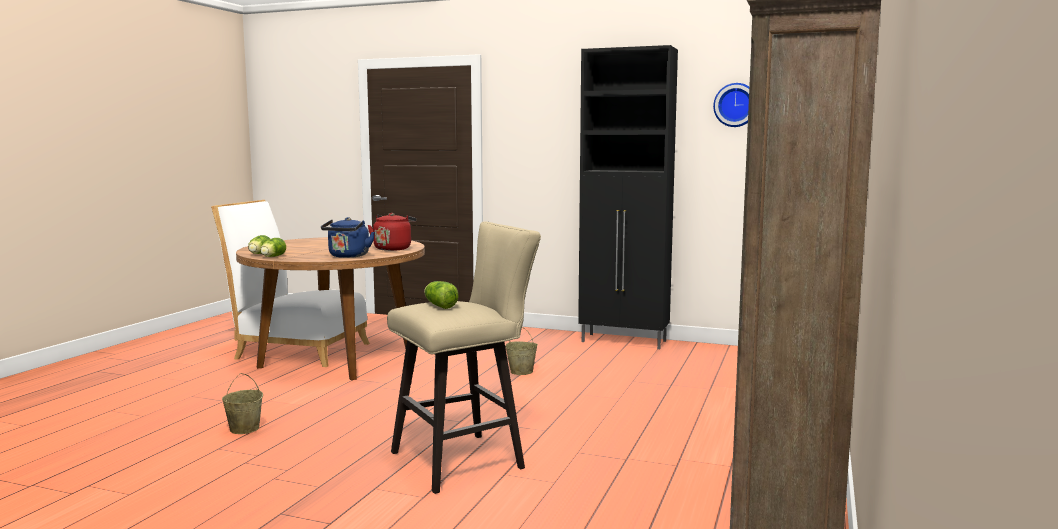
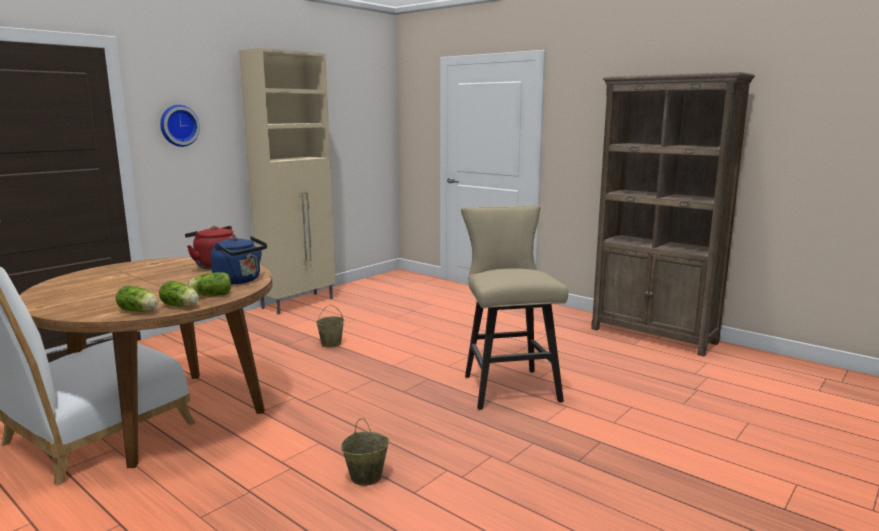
camera: 70 degrees left, 5 degrees up
(439, 305) = (517, 273): lettuce -> lettuce (209, 295)
(625, 341) = (299, 303): black cabinet -> beige cabinet
(735, 105) = (340, 103): wall clock -> wall clock (178, 125)

